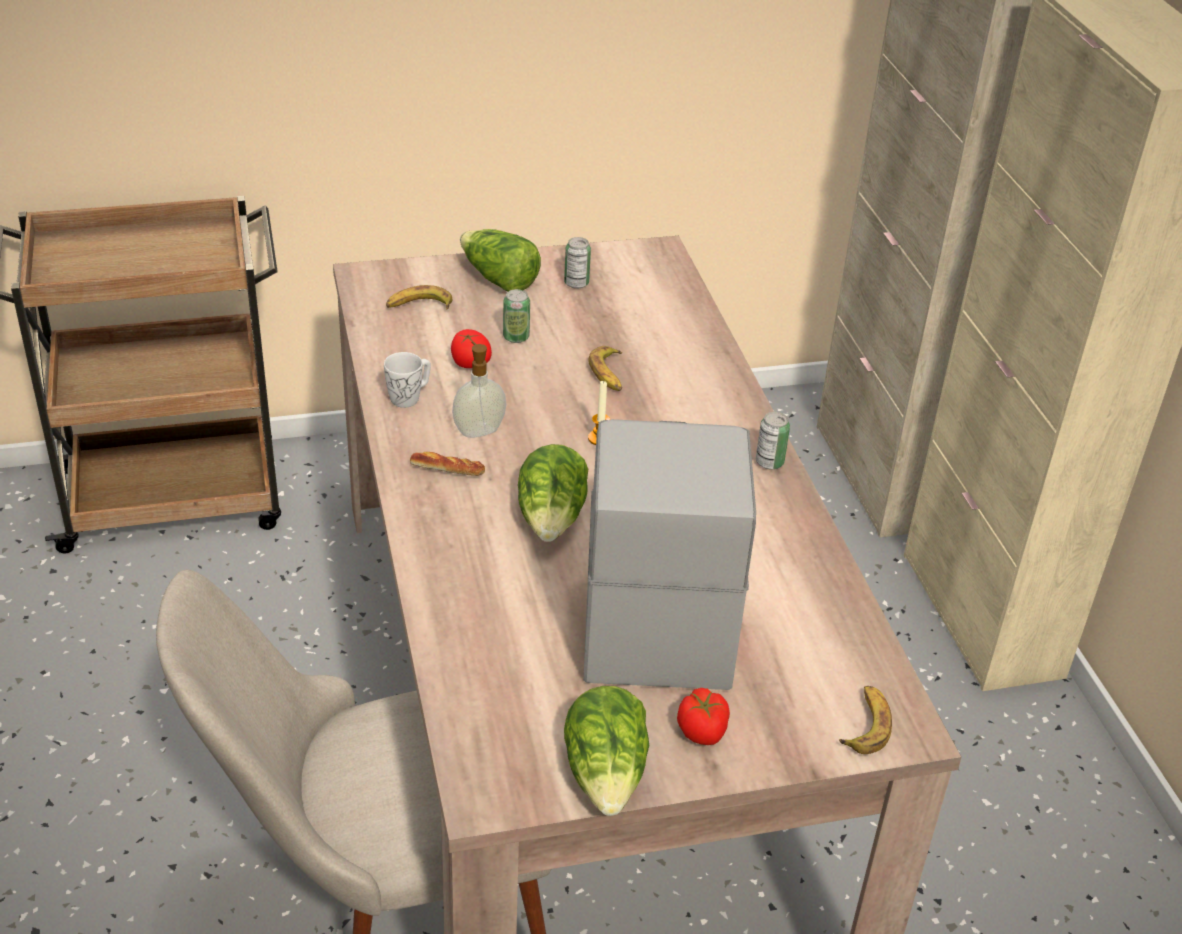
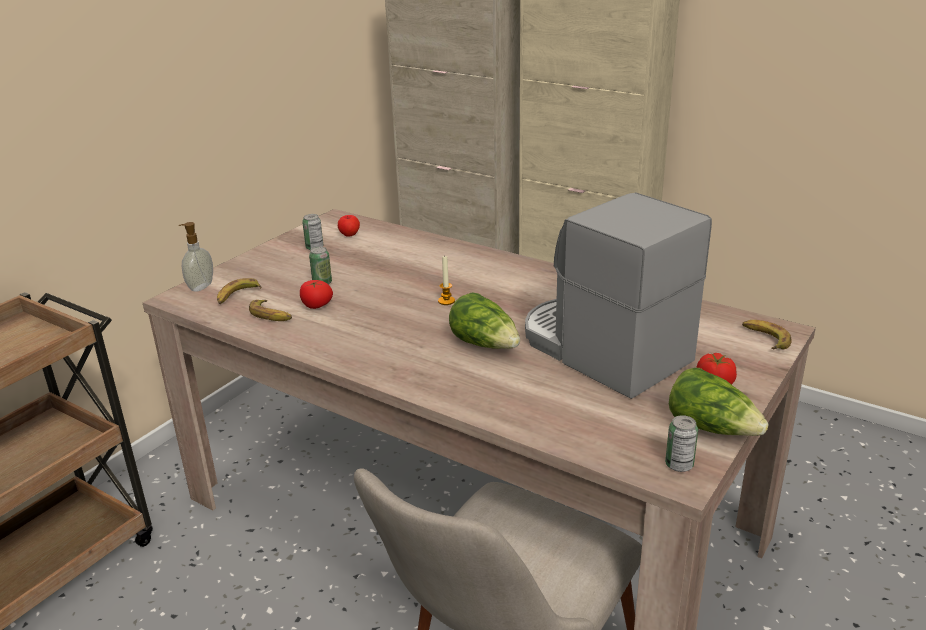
camera: 40 degrees left, 10 degrees down
(409, 397) = (307, 336): white mug -> none
(447, 469) = (389, 355): bread -> none
(478, 430) = (375, 330): soap dispenser -> soap dispenser (200, 286)
(498, 279) = (265, 264): lettuce -> none
(609, 374) = (402, 274): banana -> banana (271, 315)
(638, 285) = (349, 234): none -> apple
(769, 462) = (542, 270): can -> can (679, 465)

